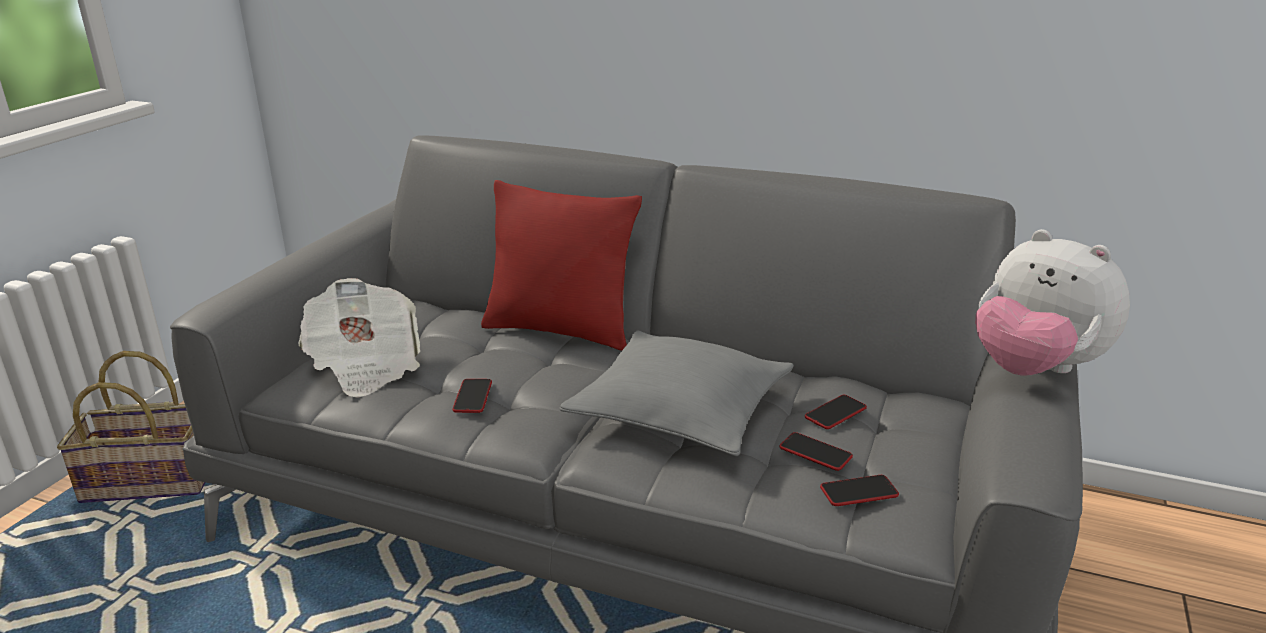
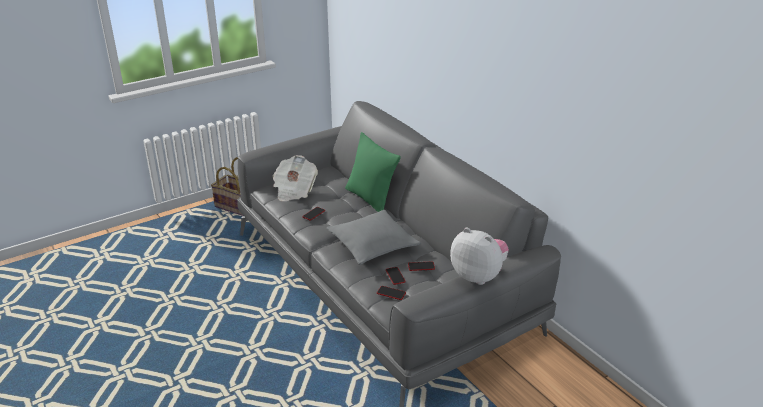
camera: 35 degrees right, 5 degrees up
(560, 330) = (370, 199): red pillow -> green pillow
(1034, 369) = (478, 275): plush toy -> plush toy turned 135 degrees clockwise

